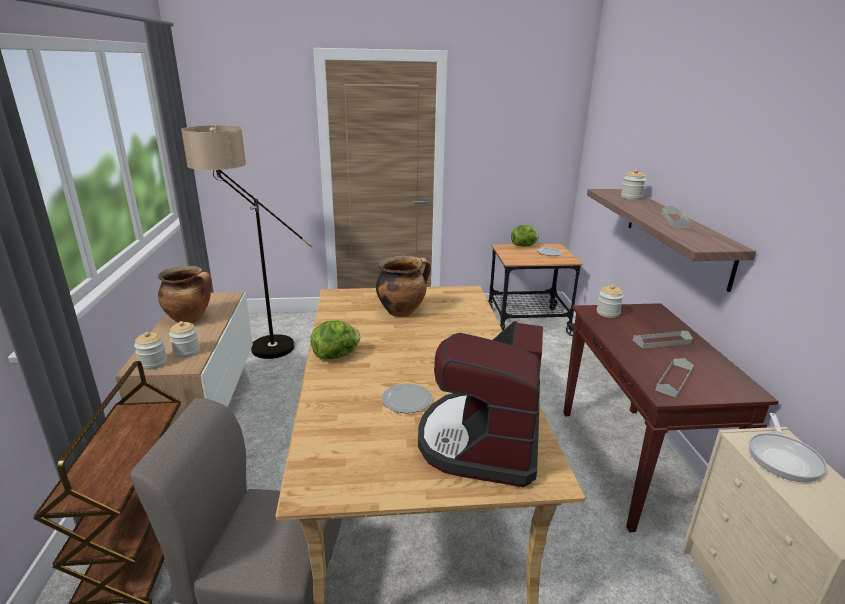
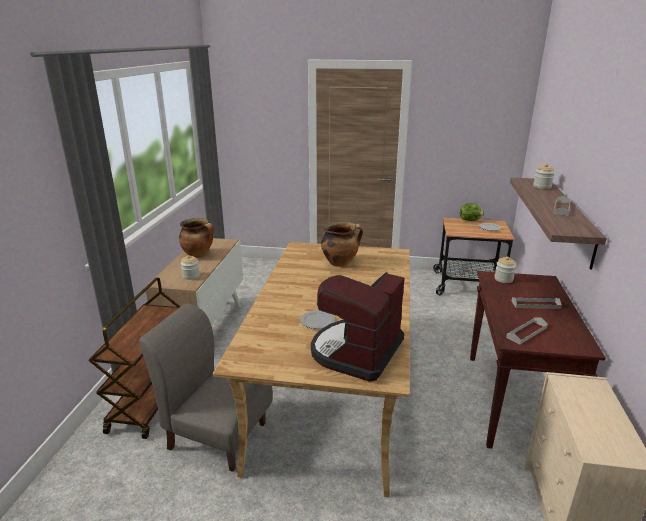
camera: 15 degrees right, 0 degrees up
(153, 363) = (169, 281): jar -> none
(256, 346) = (249, 282): floor lamp -> none
(336, 356) = (282, 288): lettuce -> none
(783, 458) = (586, 397): frying pan -> none

